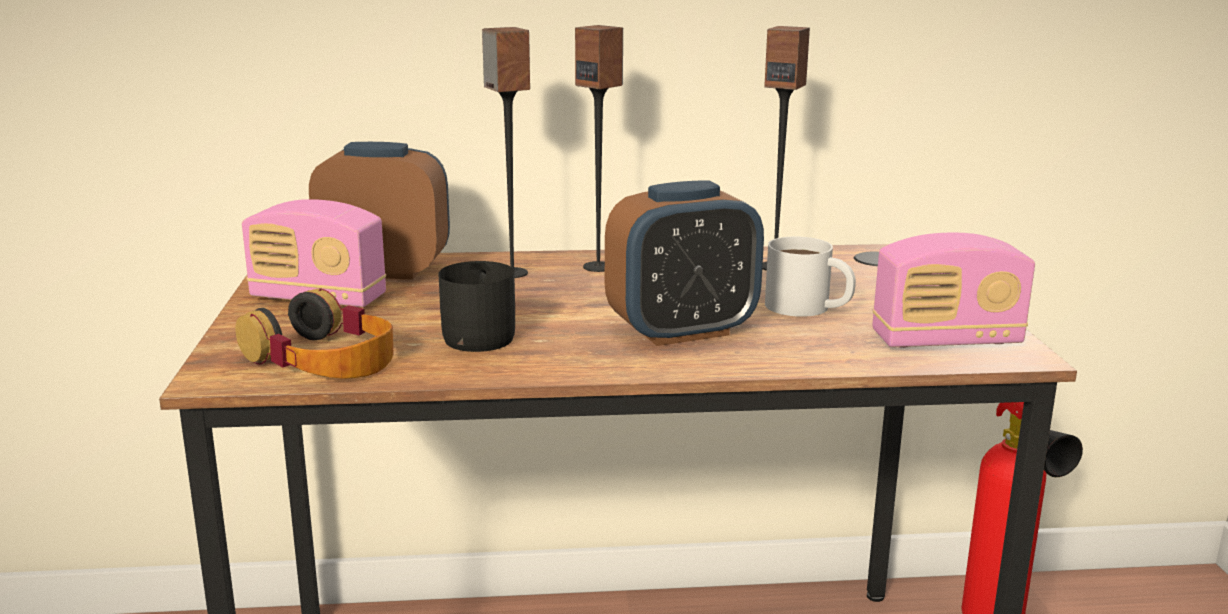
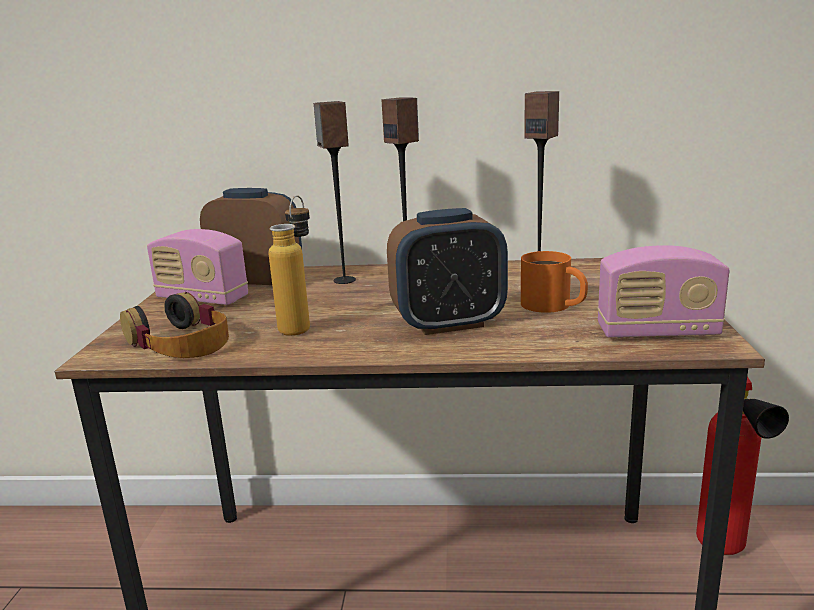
camera: 10 degrees right, 0 degrees up
(482, 335) = (300, 325): black mug -> bottle
(809, 308) = (554, 306): white mug -> orange mug

